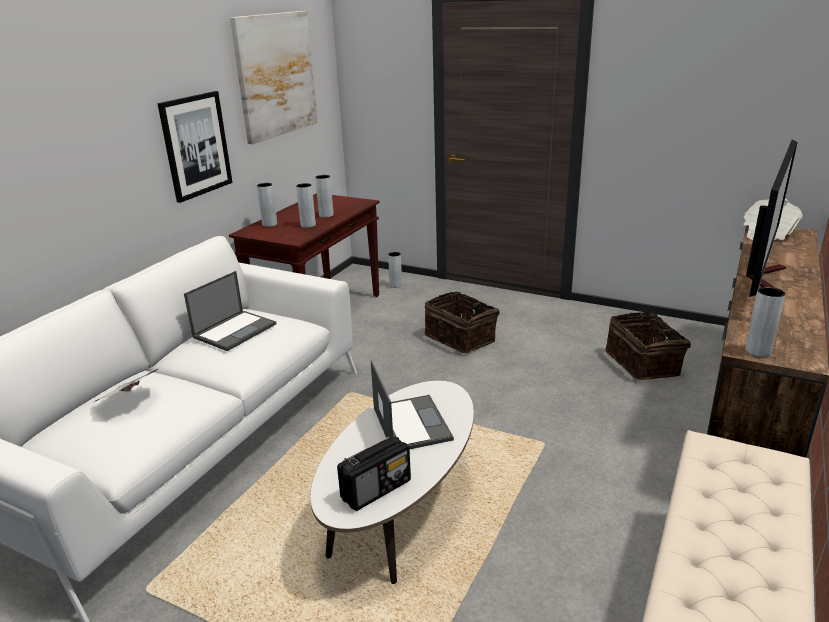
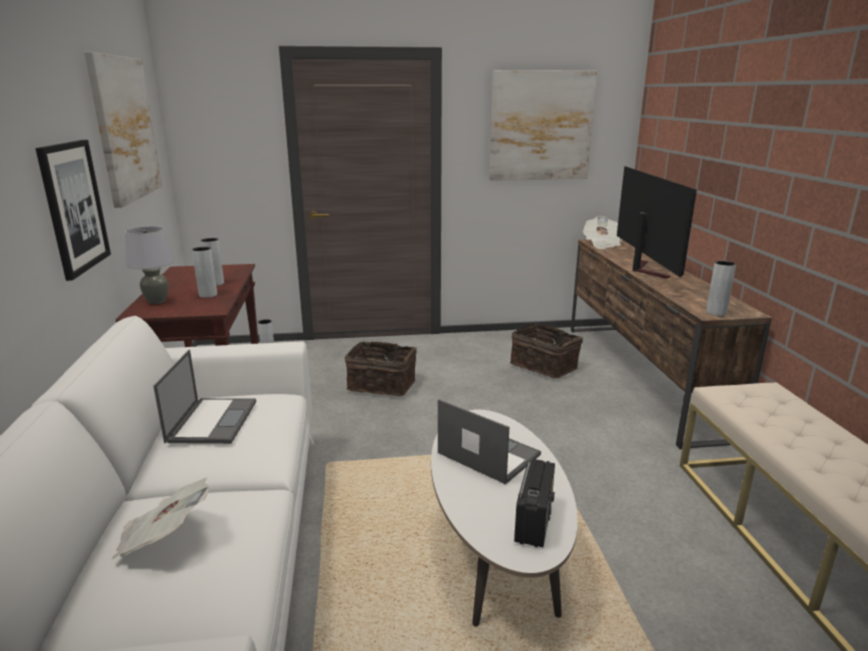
camera: 35 degrees left, 5 degrees down
(269, 224) = (157, 301): grey vase -> grey table lamp
(711, 78) = (541, 126): none -> picture

